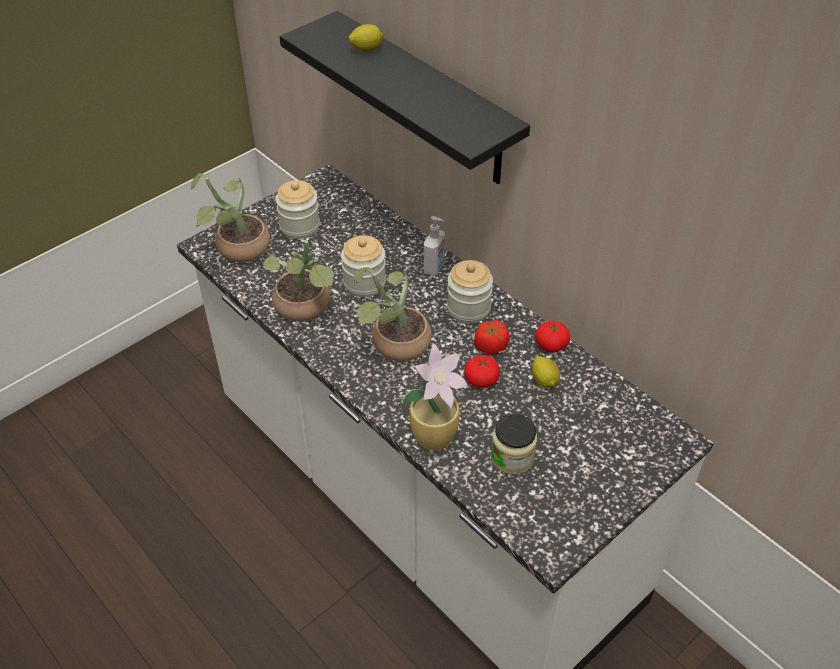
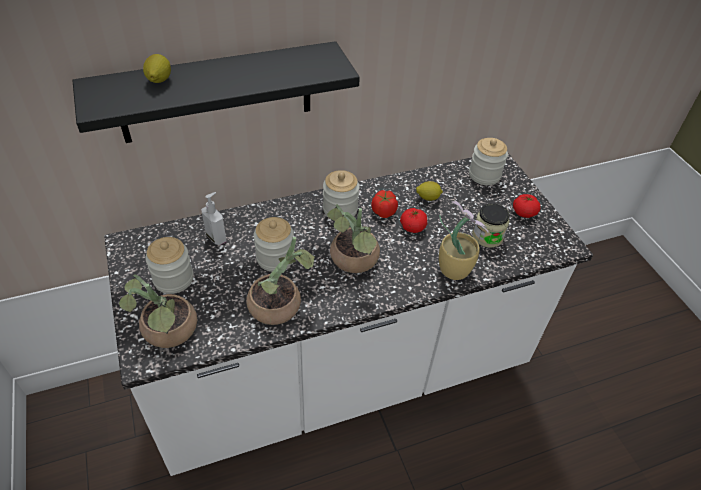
camera: 70 degrees left, 0 degrees up
(434, 268) = (286, 213): soap dispenser -> soap dispenser (217, 237)
(551, 344) = (397, 183): tomato -> tomato (524, 212)
(634, 429) = (484, 175): none -> jar

